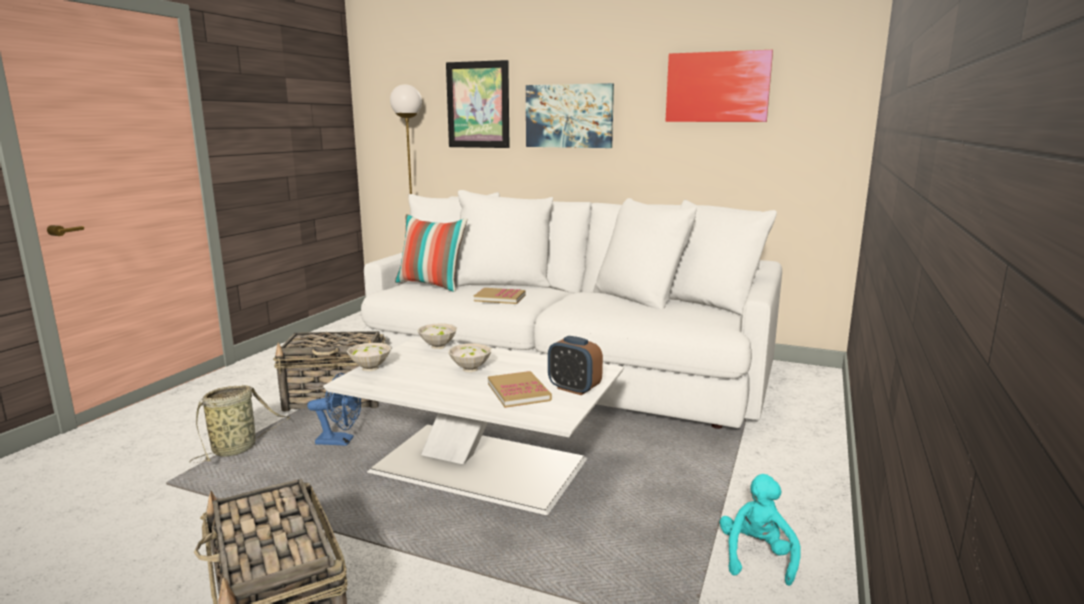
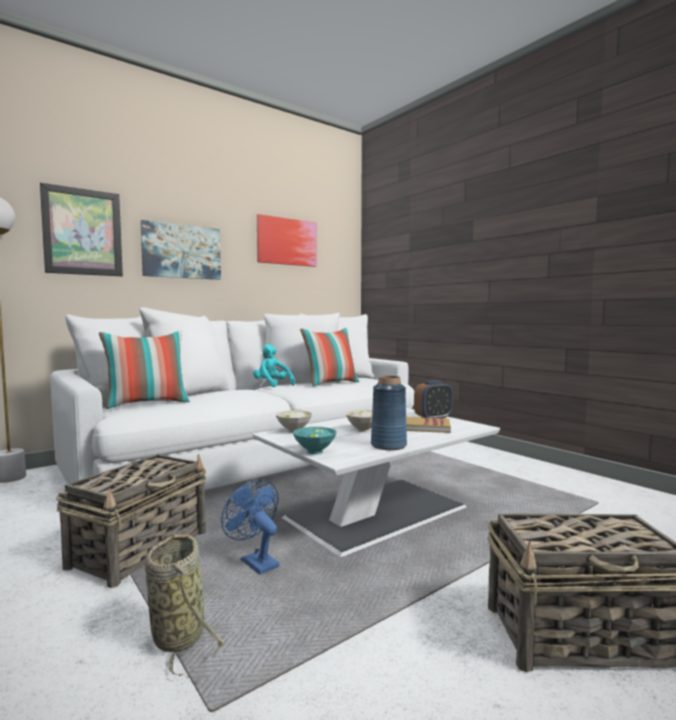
camera: 60 degrees left, 10 degrees down
(340, 441) = (255, 562): blue fan -> blue fan turned 75 degrees counterclockwise
(371, 368) = (315, 451): white bowl -> turquoise bowl
(416, 389) = (388, 445): none -> blue vase
(500, 298) = (240, 397): book -> none
(640, 308) = (331, 384): none -> pillow
(756, 557) = (535, 475): turquoise plush toy -> turquoise plush toy (272, 385)

